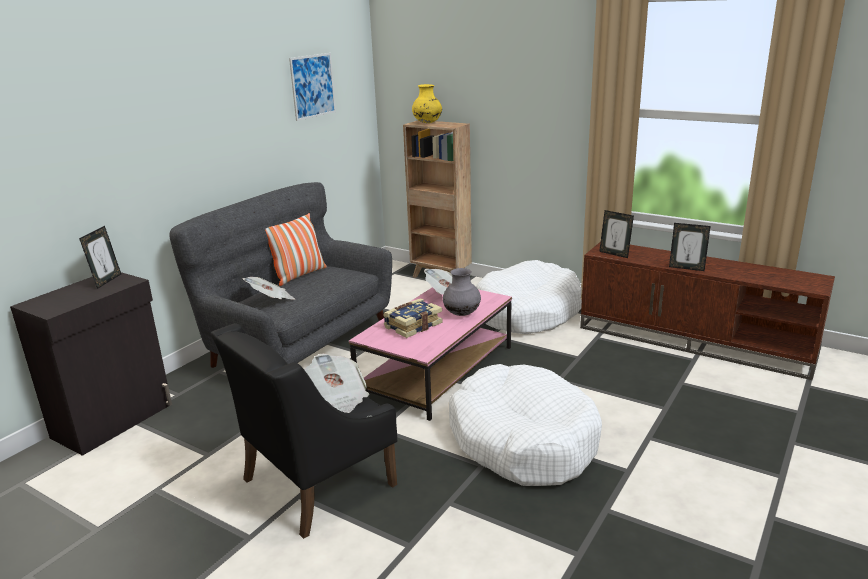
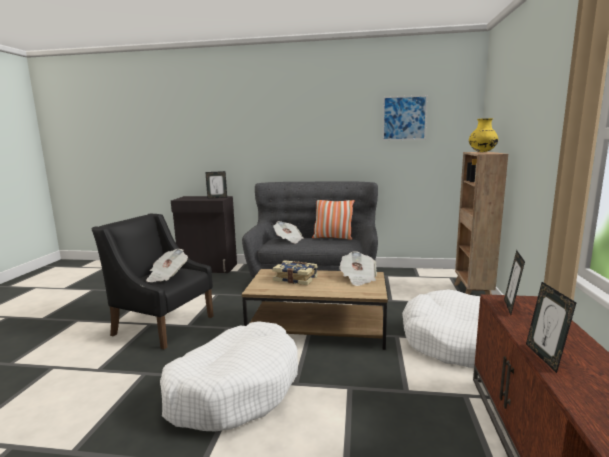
camera: 65 degrees right, 10 degrees down
(437, 369) = (318, 327): pink coffee table -> brown coffee table
(462, 314) = (330, 288): grey vase -> none

